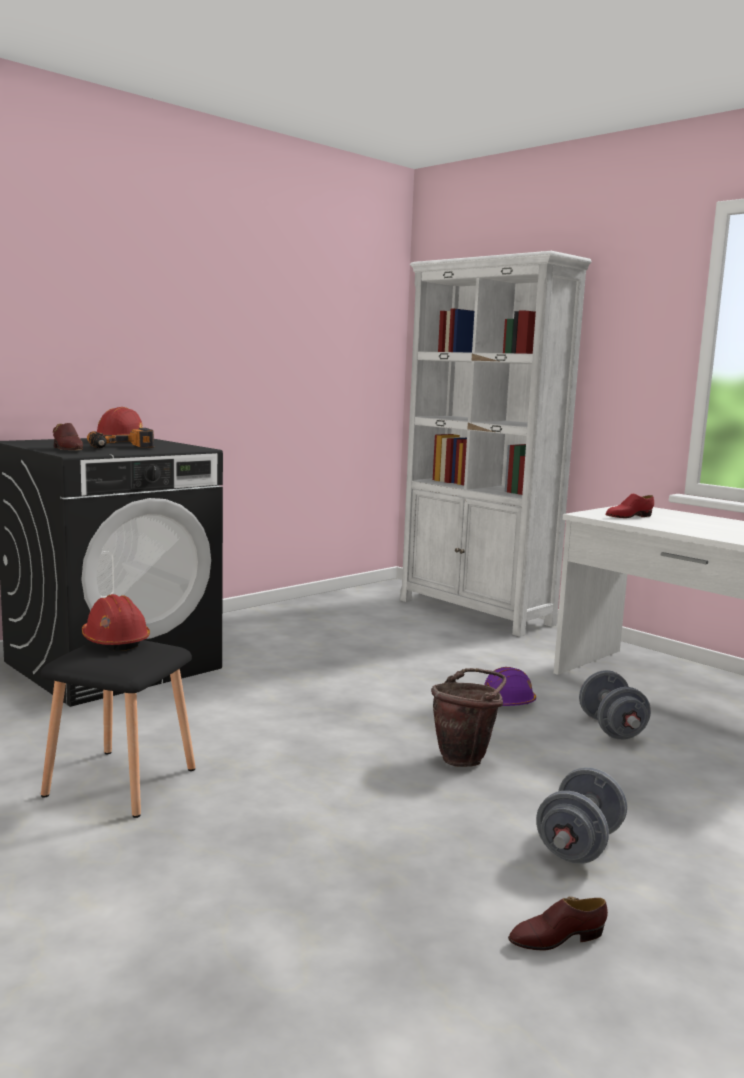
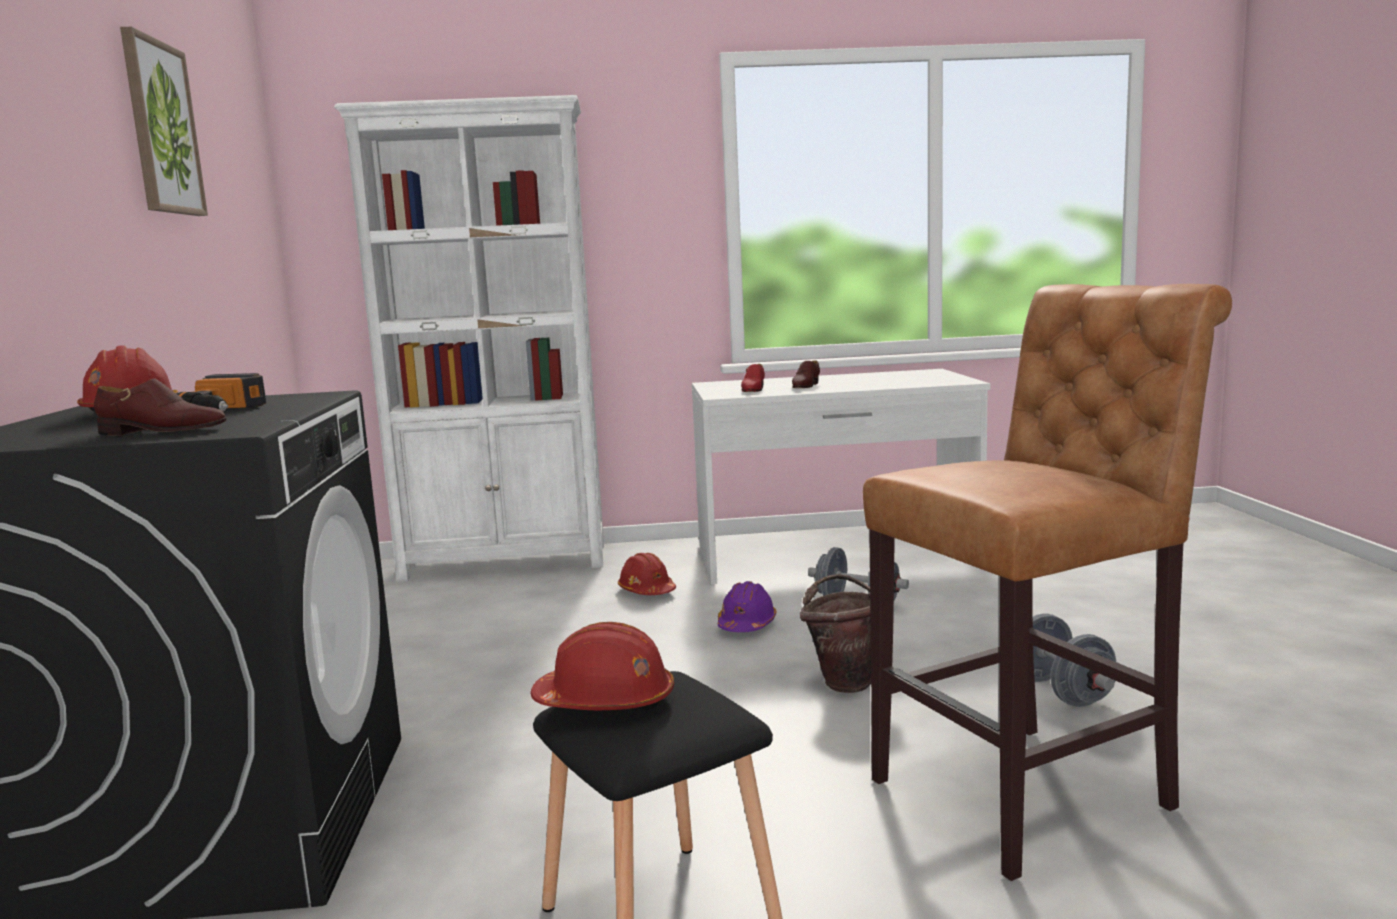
camera: 50 degrees left, 0 degrees up
(272, 285) = (162, 128): none -> picture
(388, 864) = (1033, 791): none -> brown stool
(505, 659) = (647, 591): none -> red hard hat
(556, 938) = (1210, 755): brown shoe -> brown shoe (805, 386)

